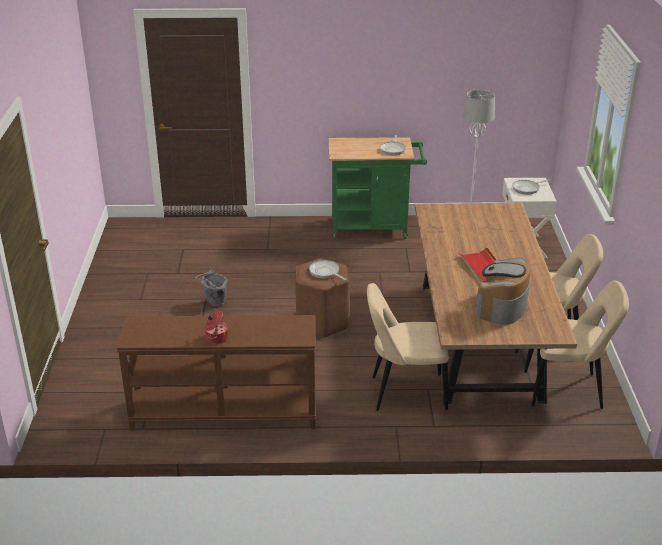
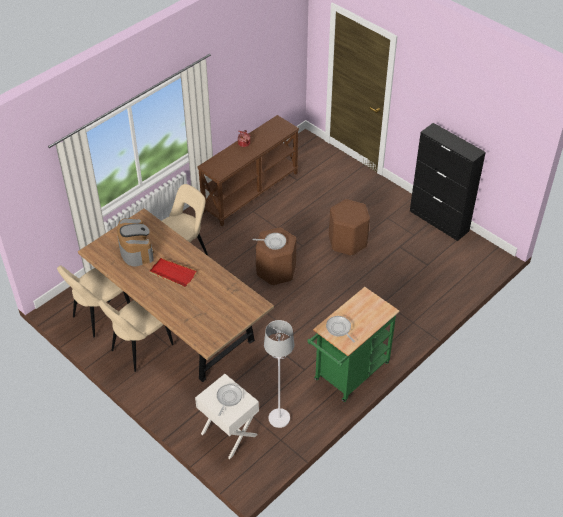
camera: 135 degrees right, 15 degrees up
(105, 269) = (439, 221): none -> black cabinet
(214, 303) = (348, 242): grey bucket -> brown stool

